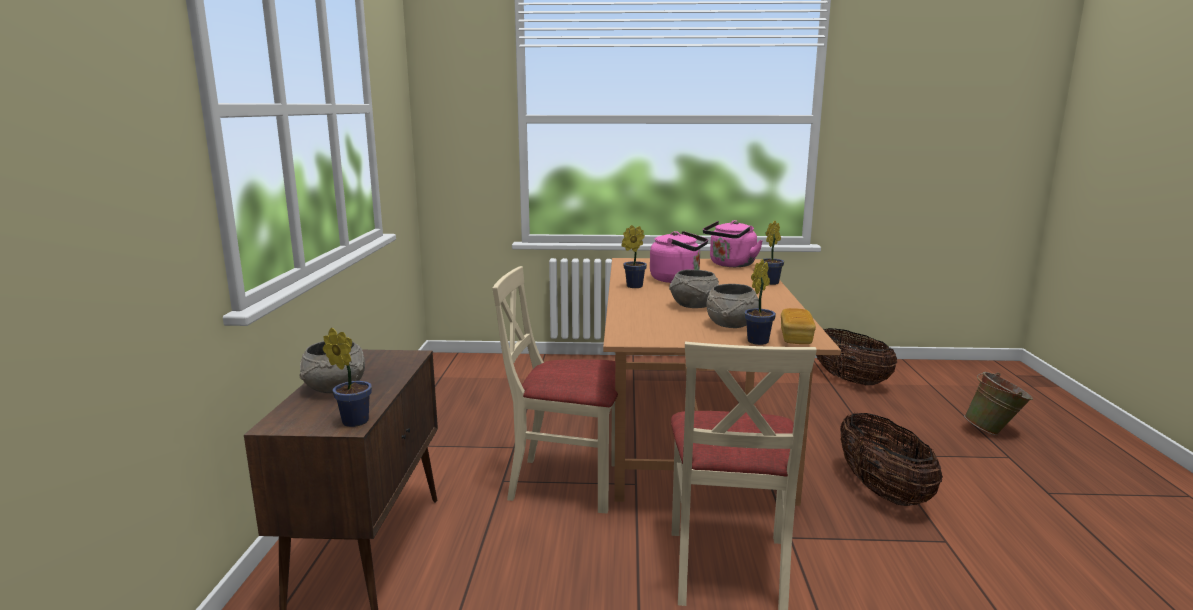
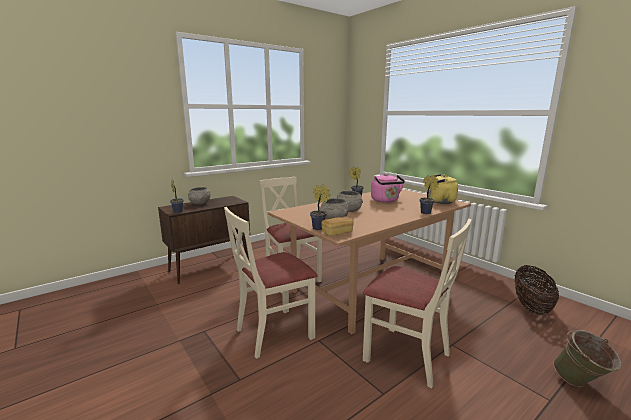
camera: 50 degrees right, 0 degrees up
(730, 265) = (439, 201): pink kettle -> yellow kettle
(882, 491) = (407, 356): basket -> beige chair

